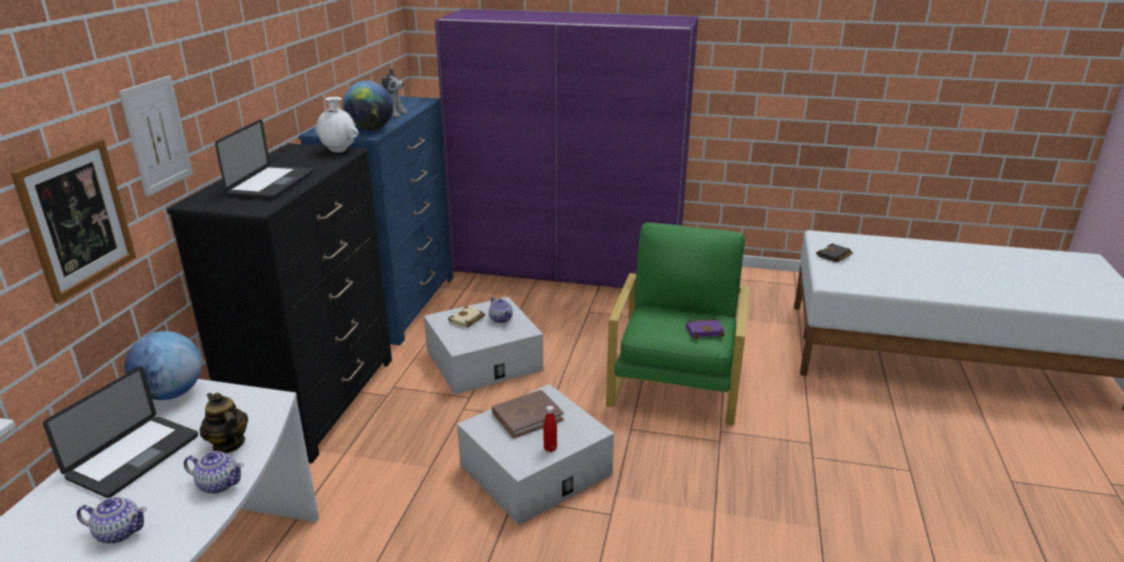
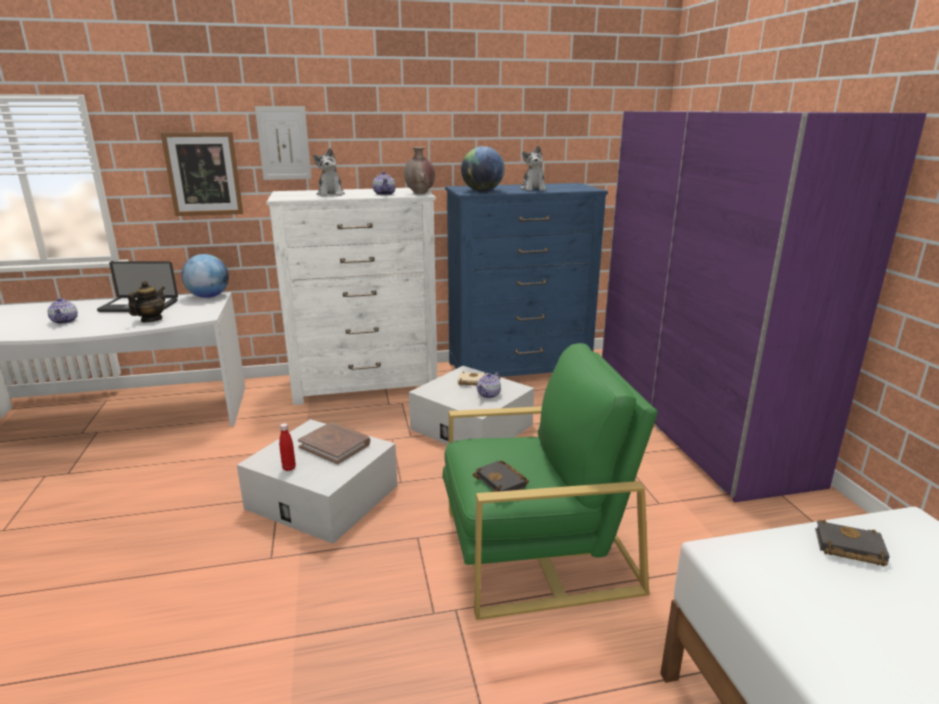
camera: 65 degrees right, 5 degrees down
(218, 484) = (107, 328): teapot -> teapot (384, 194)
(271, 184) = (331, 194): laptop -> plush toy
(318, 401) = (365, 384): black dresser -> white dresser
(339, 150) = (420, 193): white vase -> brown vase
(705, 331) = (502, 482): purple book -> black book

